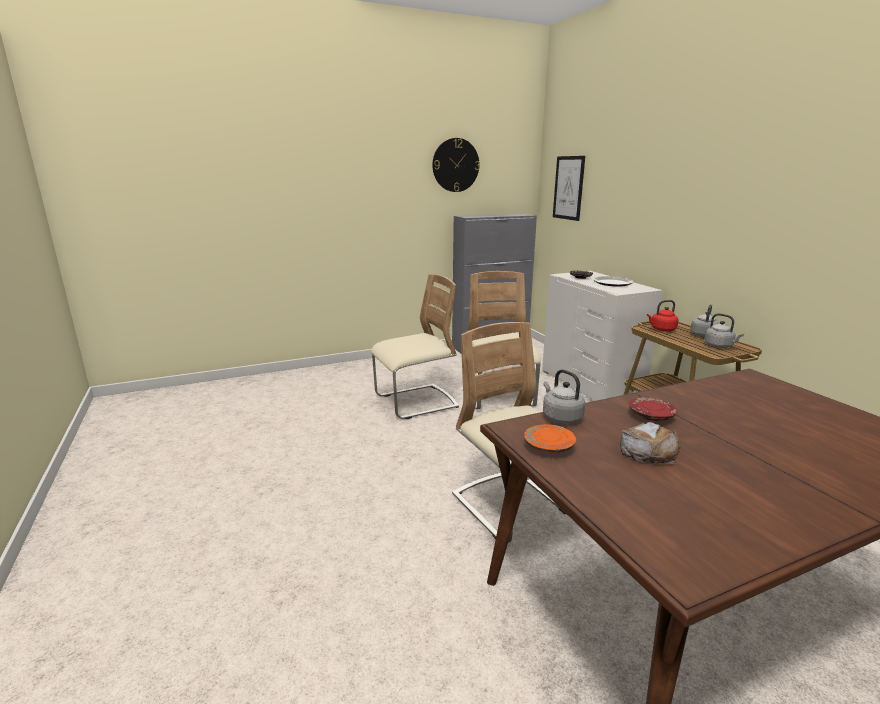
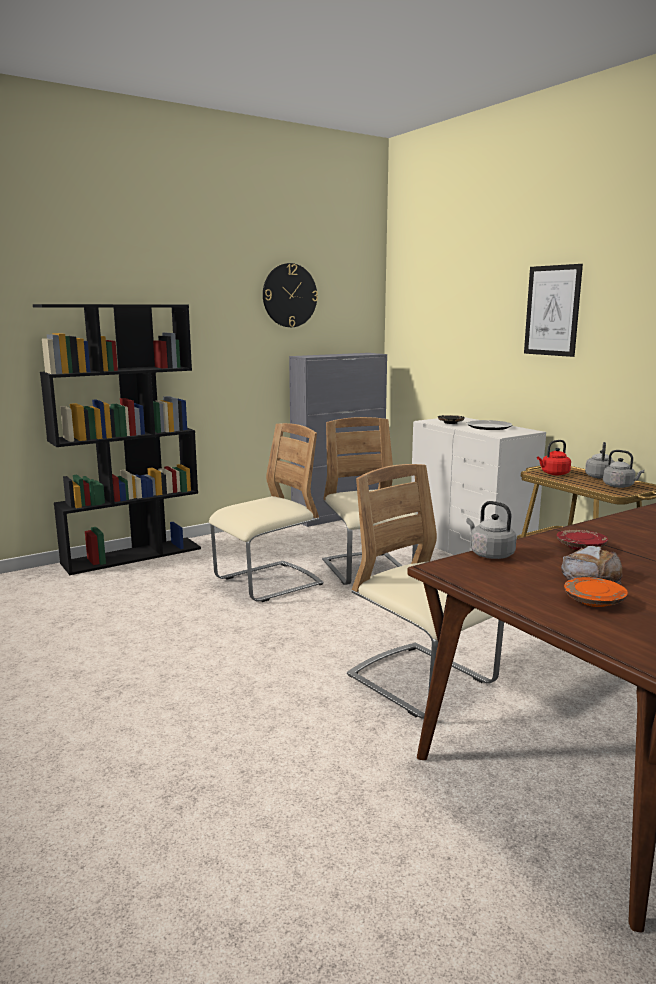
camera: 10 degrees left, 5 degrees down
(322, 370) = (133, 555): none -> black bookcase
(548, 447) = (490, 580): orange plate -> orange plate (594, 601)
(568, 188) = (423, 321): picture -> picture (552, 310)

